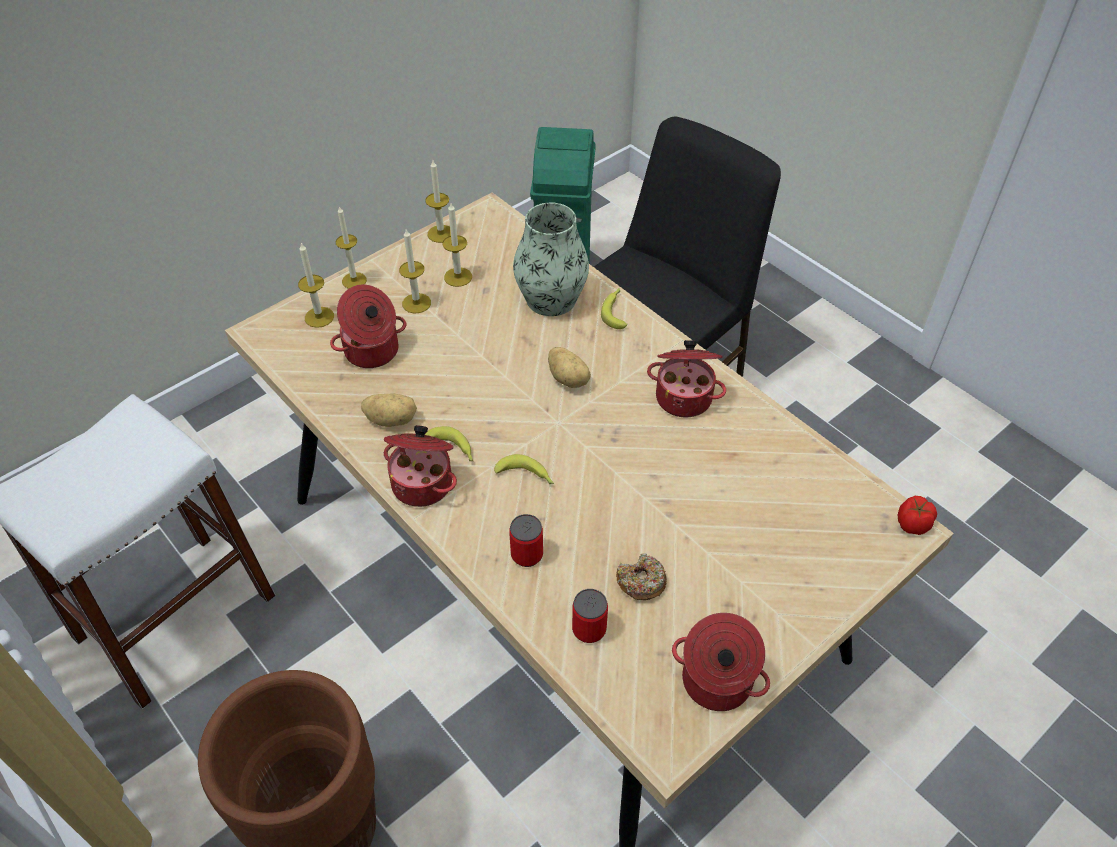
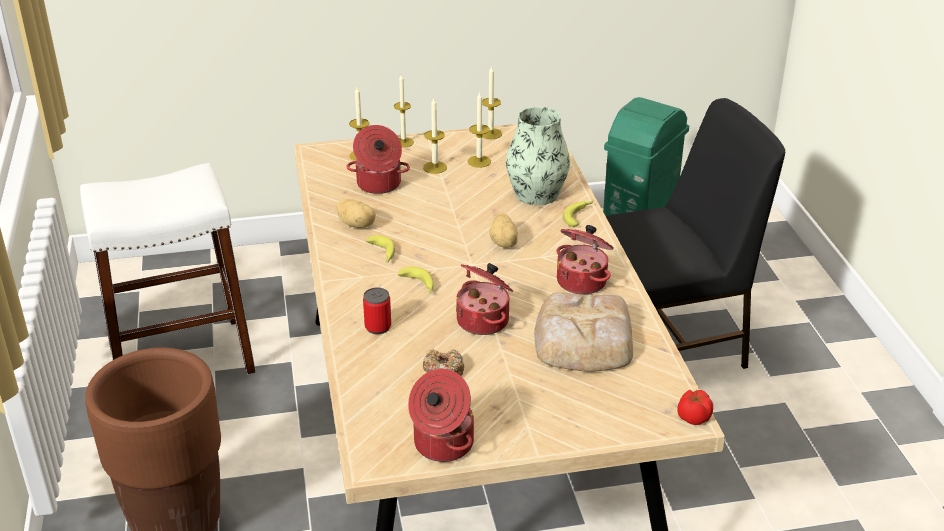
camera: 30 degrees right, 15 degrees down
(423, 483) = (345, 265): cooking pot -> cooking pot (484, 320)
(589, 629) = (381, 381): can -> none
(743, 475) = (582, 340): none -> bread

